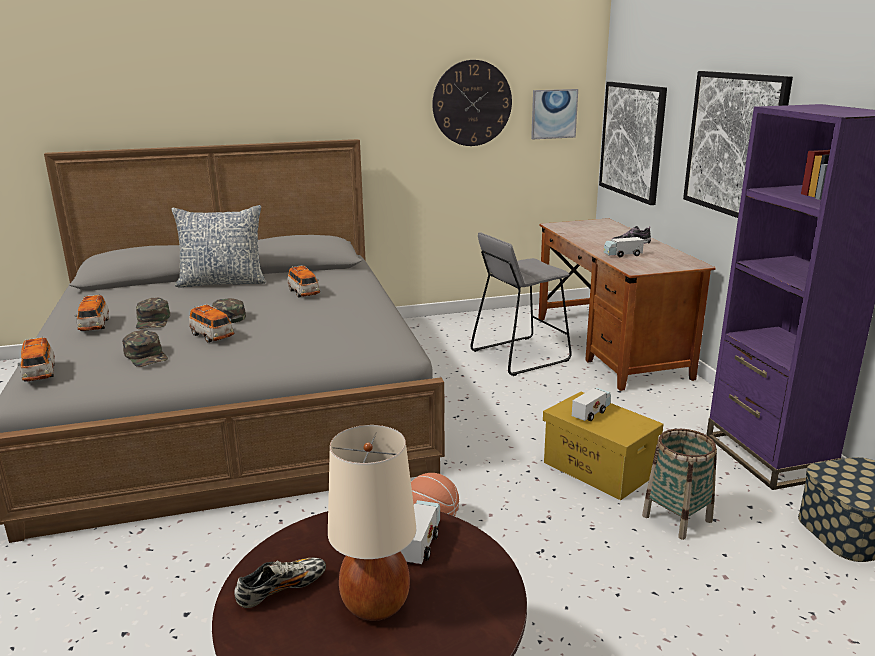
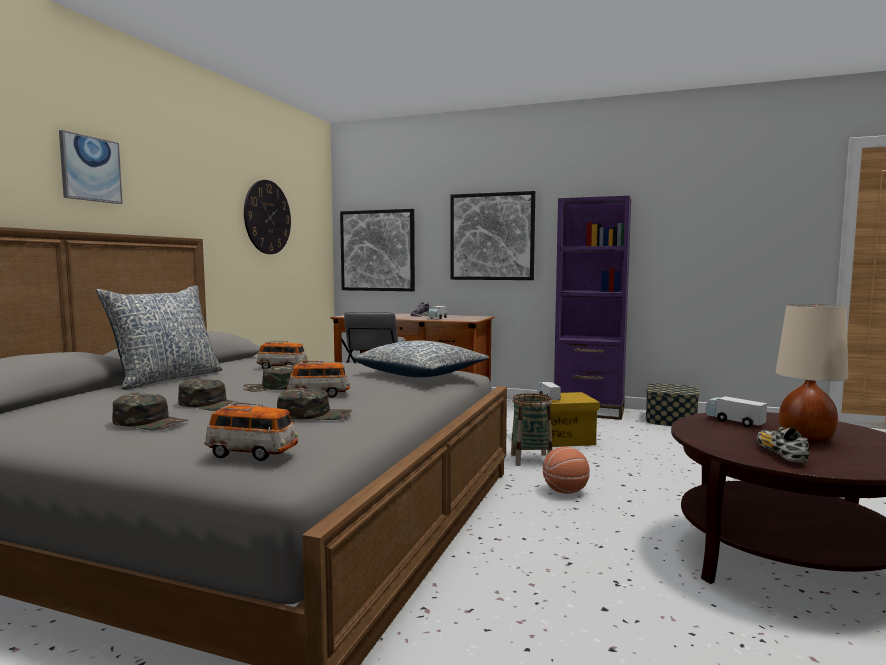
camera: 55 degrees left, 15 degrees down
(94, 326) = (150, 422): toy car -> green cap
(343, 340) = (421, 374): none -> pillow
(554, 114) = (311, 233): picture -> picture (90, 169)
(677, 518) = (628, 440): basket -> basket (531, 459)

